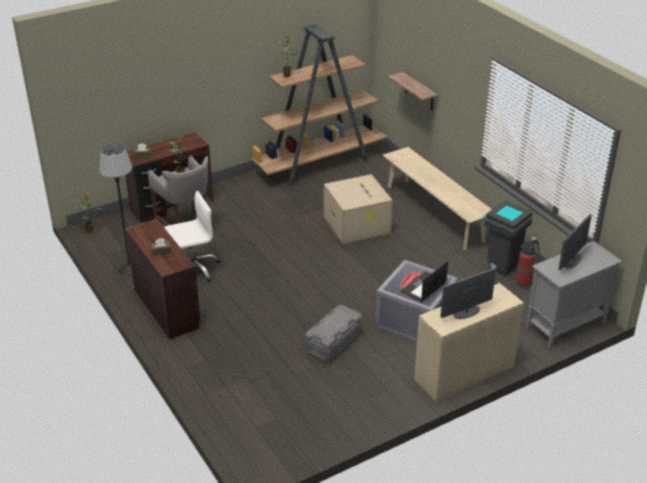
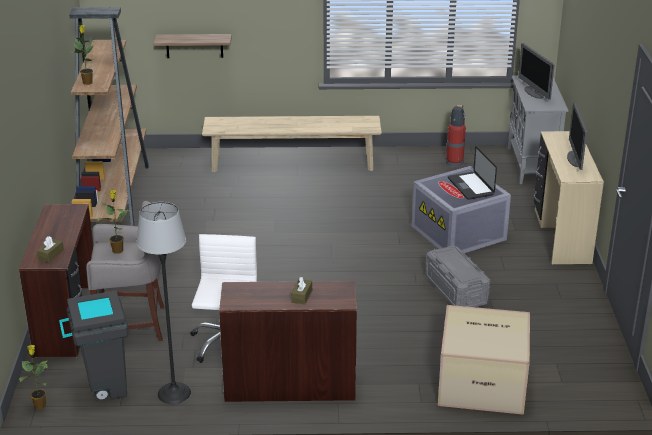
camera: 60 degrees left, 5 degrees down
(358, 225) = (263, 211): cardboard box -> cardboard box (483, 382)
(500, 265) = (415, 162): grey trash can -> grey trash can (103, 389)

